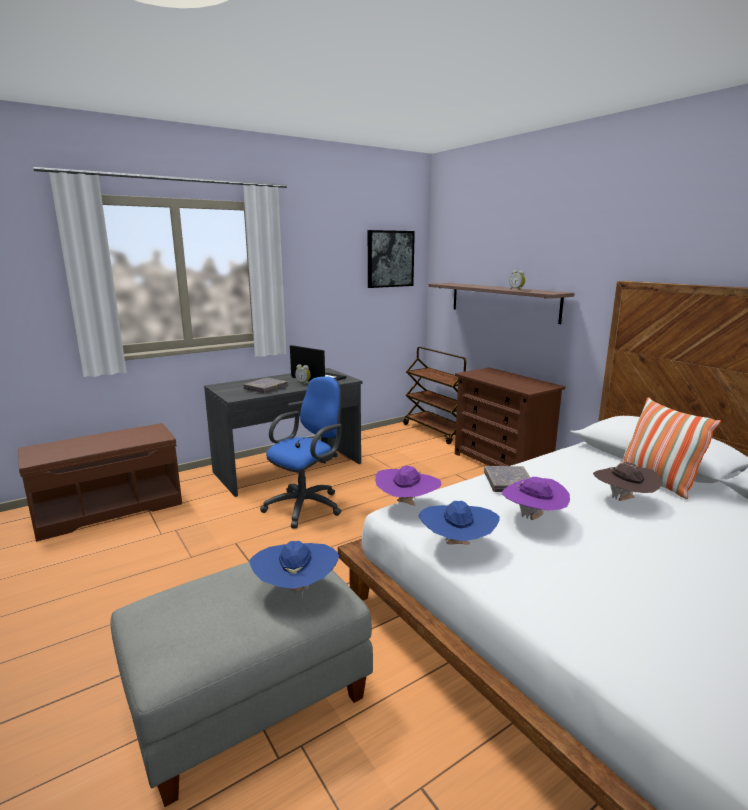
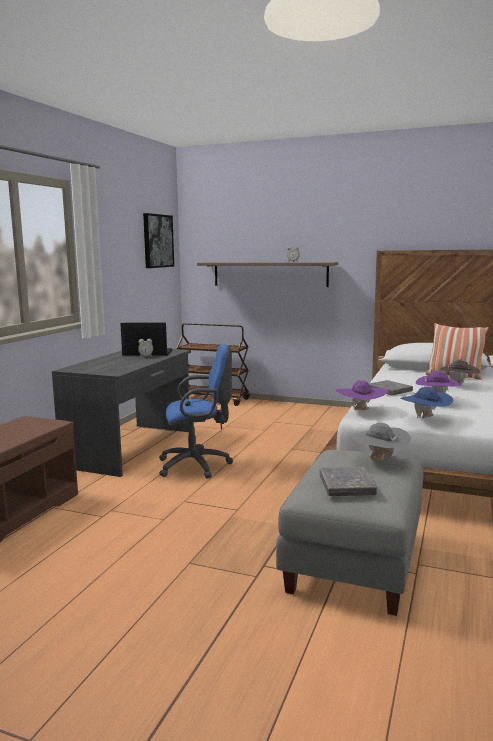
camera: 35 degrees left, 5 degrees down
(265, 388) = (122, 364): grey book -> grey book (346, 486)
(296, 589) = (379, 460): blue hat -> grey hat
(307, 506) = (198, 465): blue office chair -> blue office chair turned 75 degrees clockwise
(501, 463) = (294, 409): brown dresser -> none

